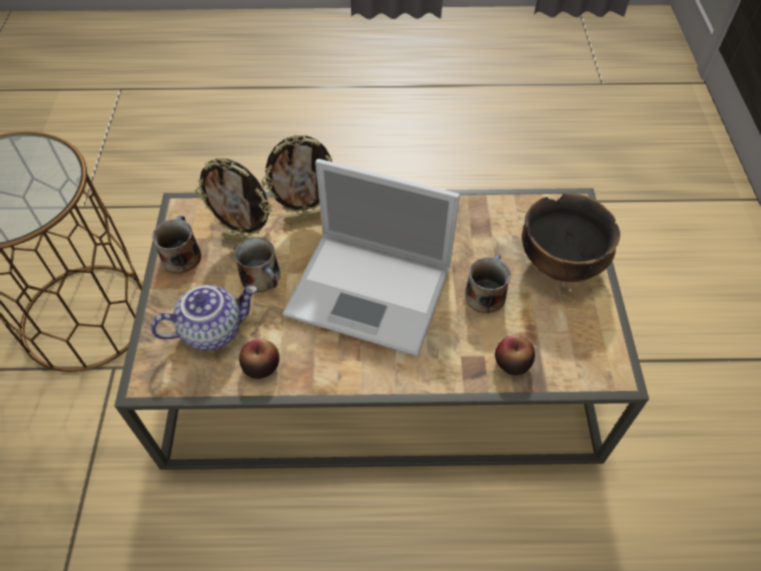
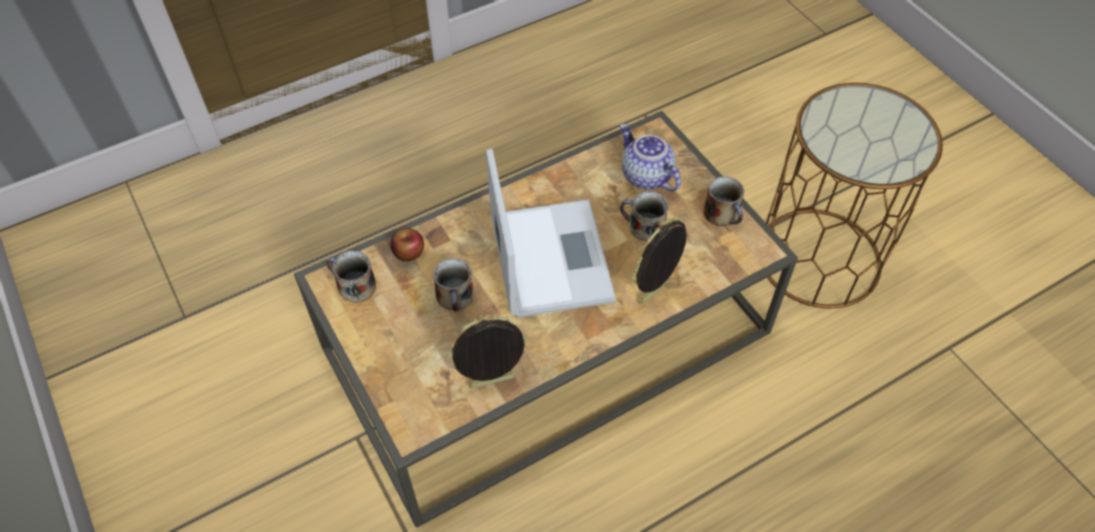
camera: 150 degrees right, 0 degrees up
(212, 329) = (645, 176): teapot -> teapot turned 105 degrees clockwise
(245, 240) = (686, 249): picture frame -> picture frame (491, 384)
(261, 366) = (589, 170): apple -> none
(372, 292) = (549, 256): laptop -> laptop turned 90 degrees clockwise
(561, 263) = (400, 357): bowl -> none
(584, 351) = (354, 286): none -> mug

